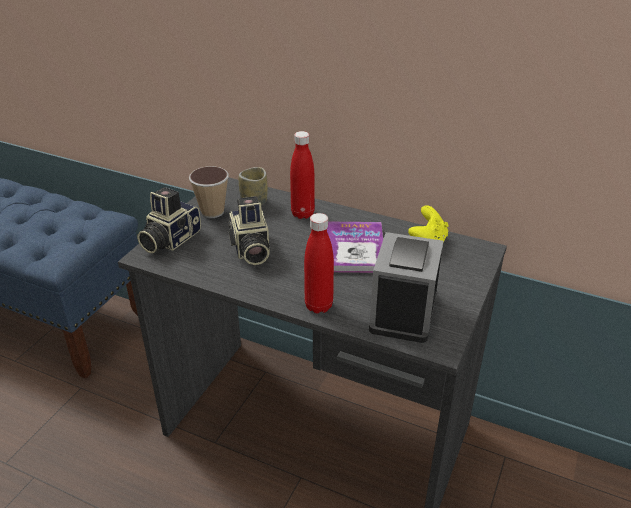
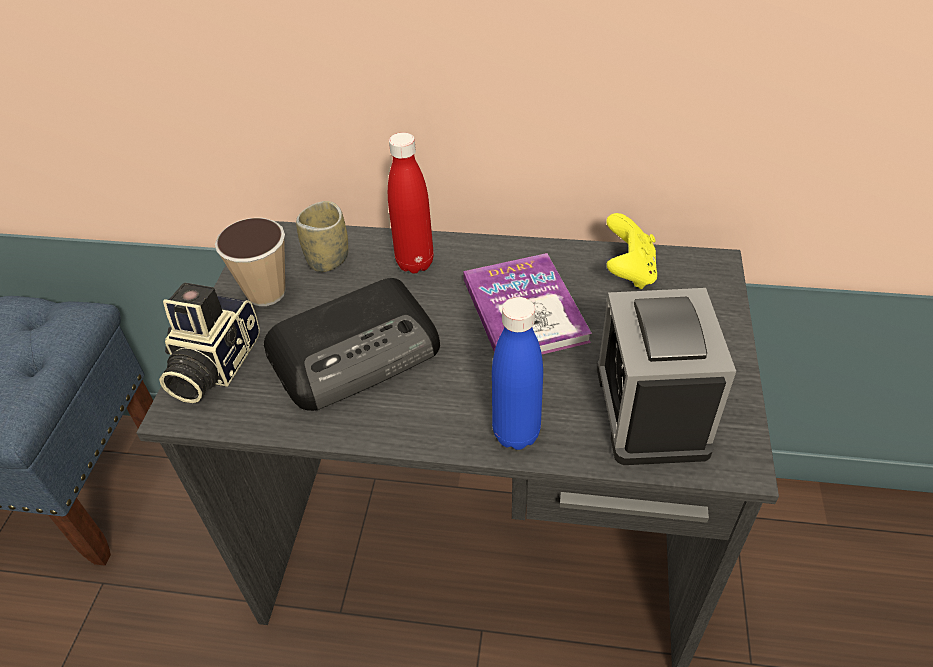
camera: 15 degrees left, 10 degrees up
(250, 249) = (358, 352): camera -> radio
(318, 306) = (516, 433): red bottle -> blue bottle

